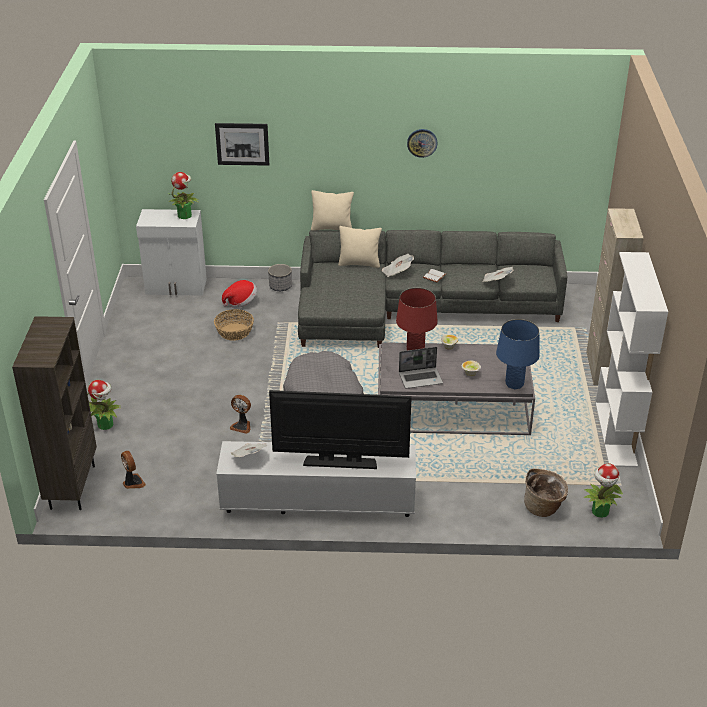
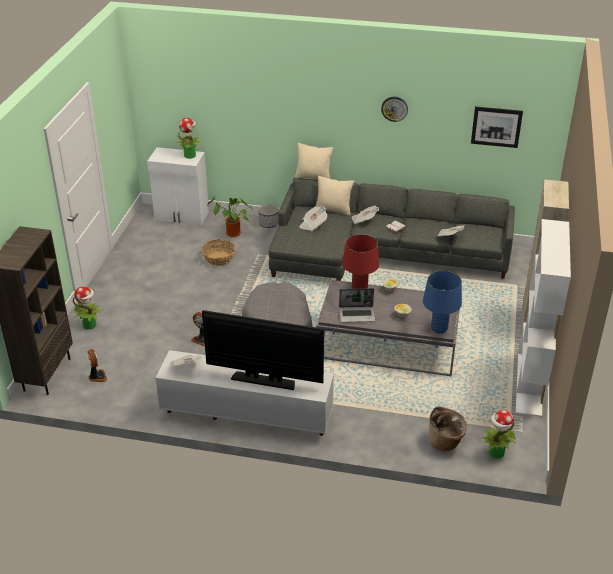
camera: 10 degrees right, 0 degrees up
(241, 302) = (231, 234): hat -> potted plant
(242, 144) = (240, 98): picture -> picture (496, 127)
(341, 282) = (313, 225): none -> newspaper

